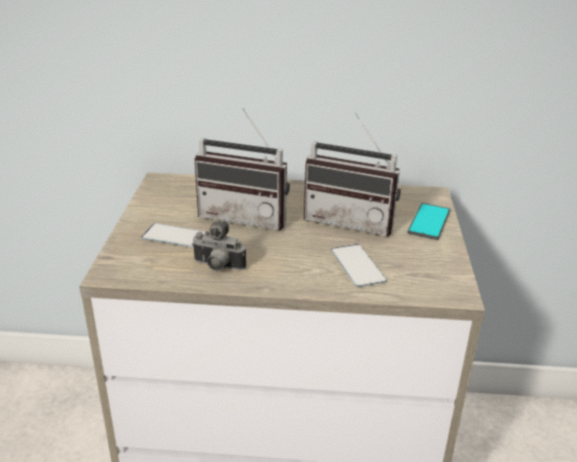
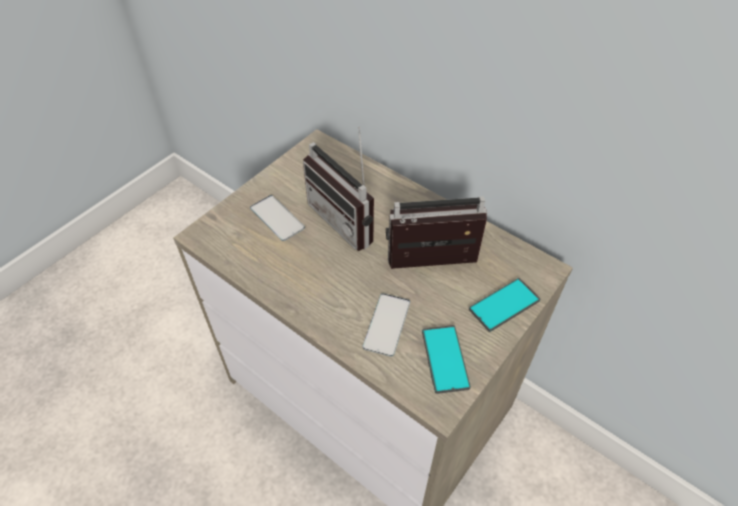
camera: 35 degrees right, 20 degrees up
(217, 267) = (277, 268): camera -> none
(351, 221) = (432, 268): radio -> radio turned 120 degrees clockwise
(426, 267) = (445, 359): none -> phone

